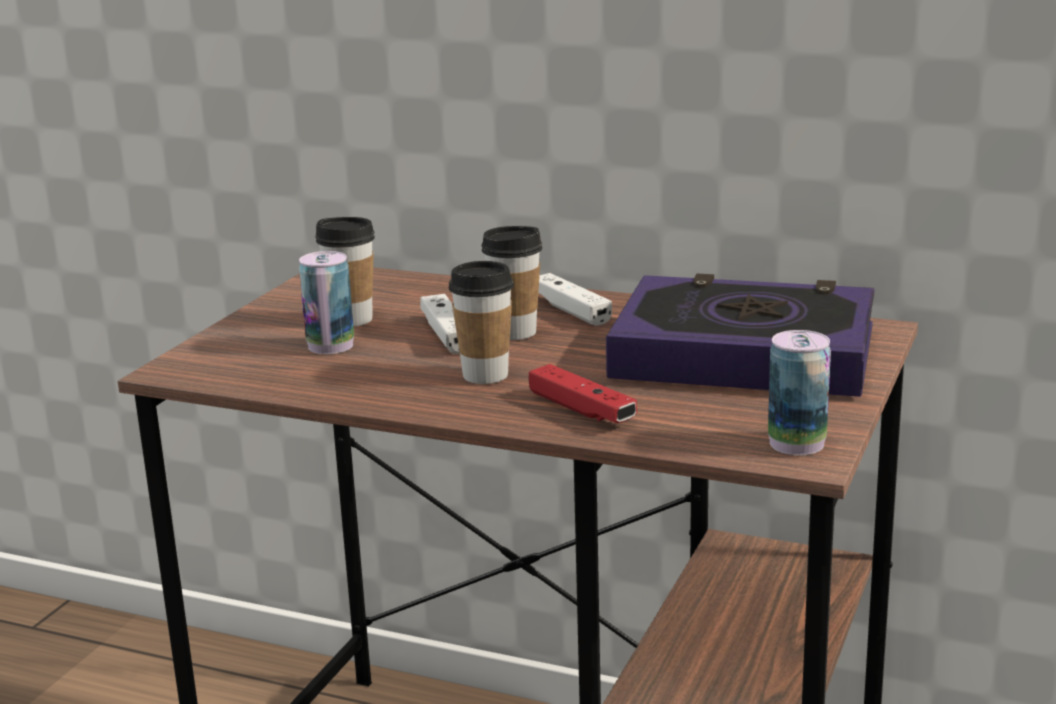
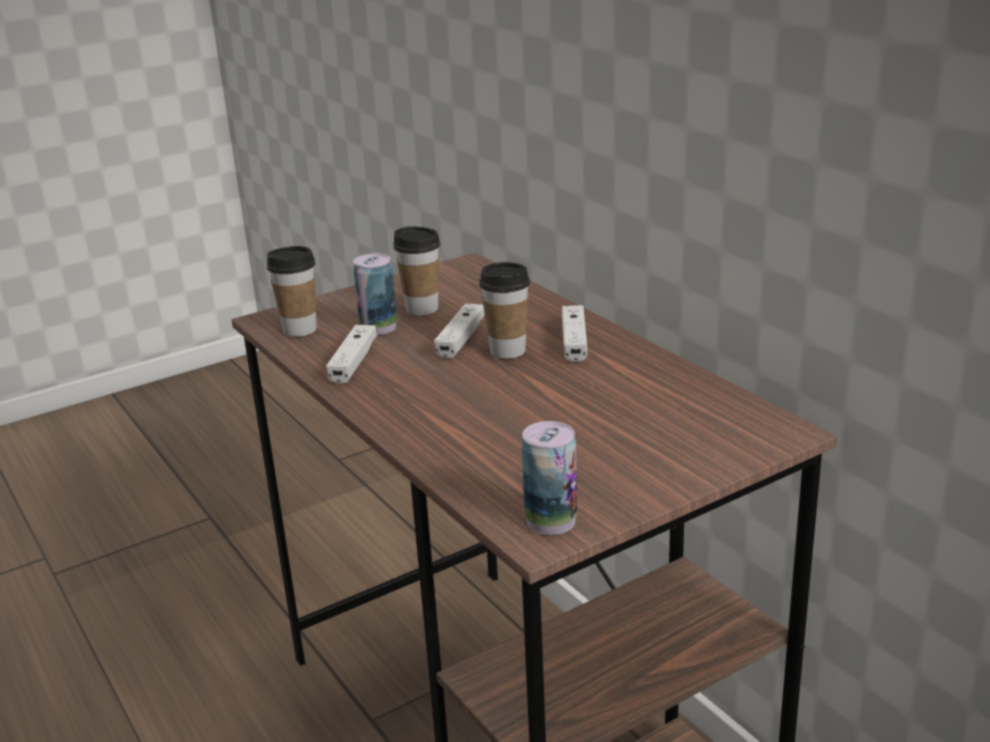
camera: 35 degrees right, 5 degrees up
(359, 381) = (353, 363): none -> white game controller
(485, 375) = (434, 383): cup -> cup (300, 330)
(581, 410) = (450, 435): red game controller -> none
(744, 354) = (640, 422): book -> none

